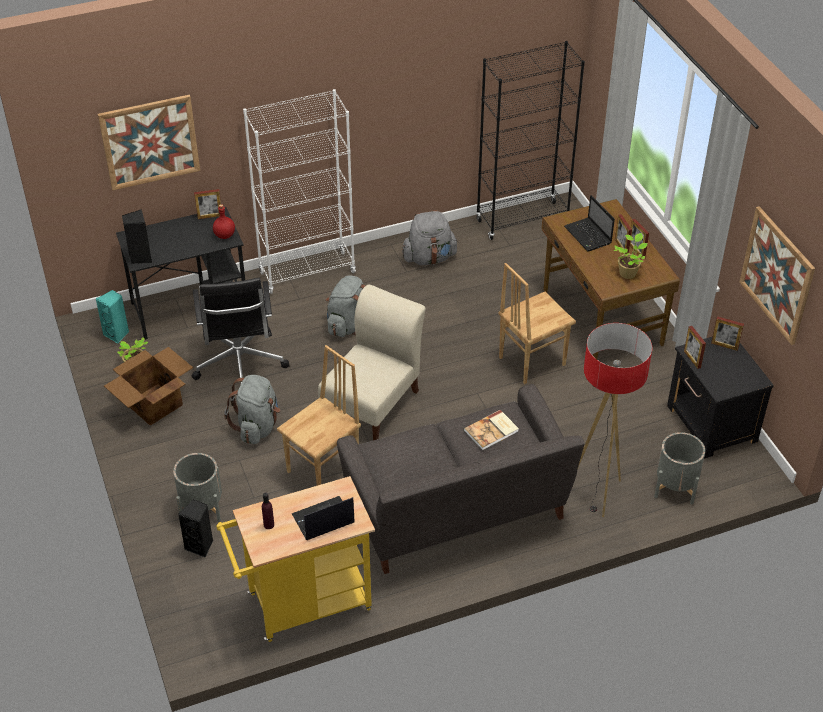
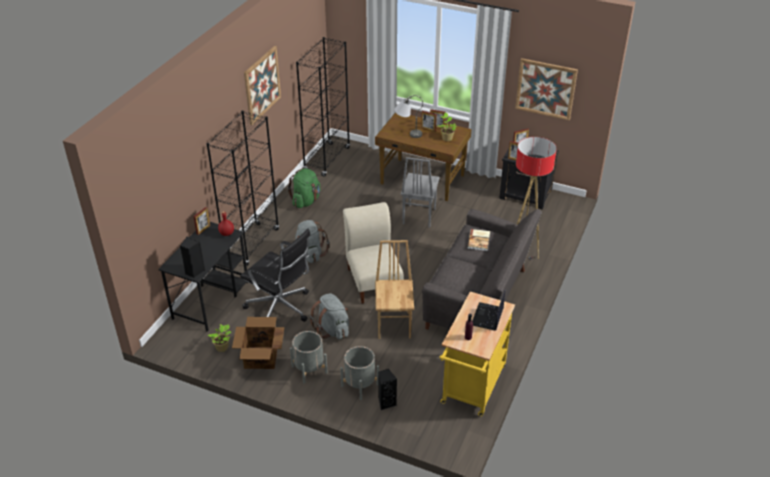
camera: 45 degrees left, 5 degrees down
(117, 334) = (186, 339): turquoise speaker -> none
(150, 142) = (165, 191): picture -> picture (262, 85)
(307, 272) = (252, 244): white bookcase -> black bookcase
(429, 258) = (306, 201): grey backpack -> green backpack
(531, 361) = (418, 216): brown chair -> grey chair
(588, 236) = (407, 133): laptop -> grey table lamp
(675, 486) = (547, 227): grey planter -> grey planter (309, 369)

